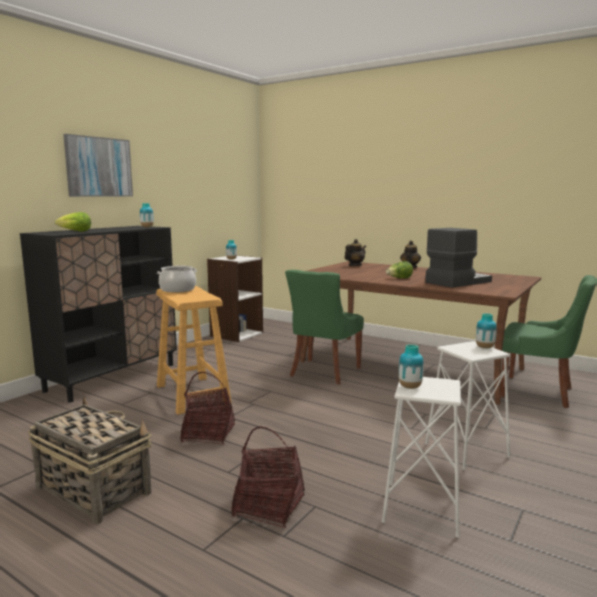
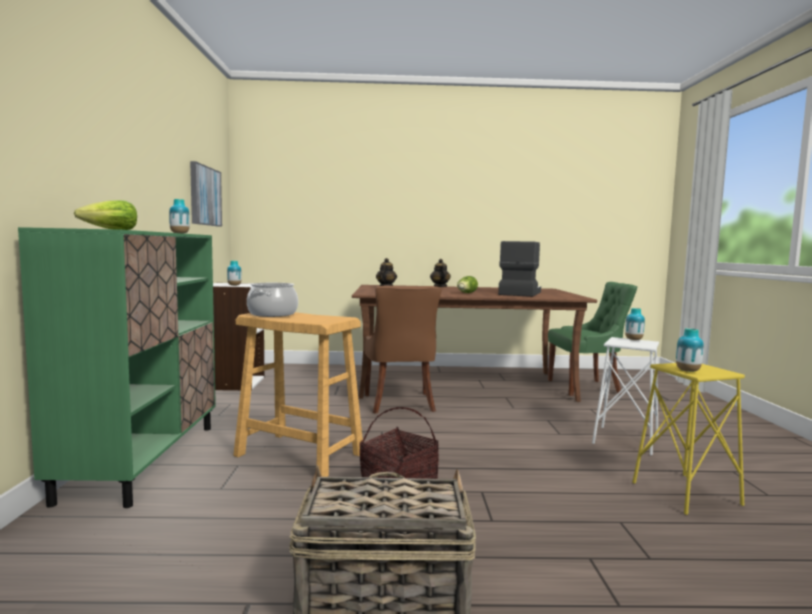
camera: 35 degrees left, 5 degrees down
(98, 167) = (103, 139): picture -> picture (205, 196)
(113, 377) = (143, 460): black cabinet -> green cabinet
(269, 506) = (588, 537): basket -> none
(323, 372) = (400, 403): green chair -> brown chair
(422, 509) = (686, 493): white stool -> yellow stool

